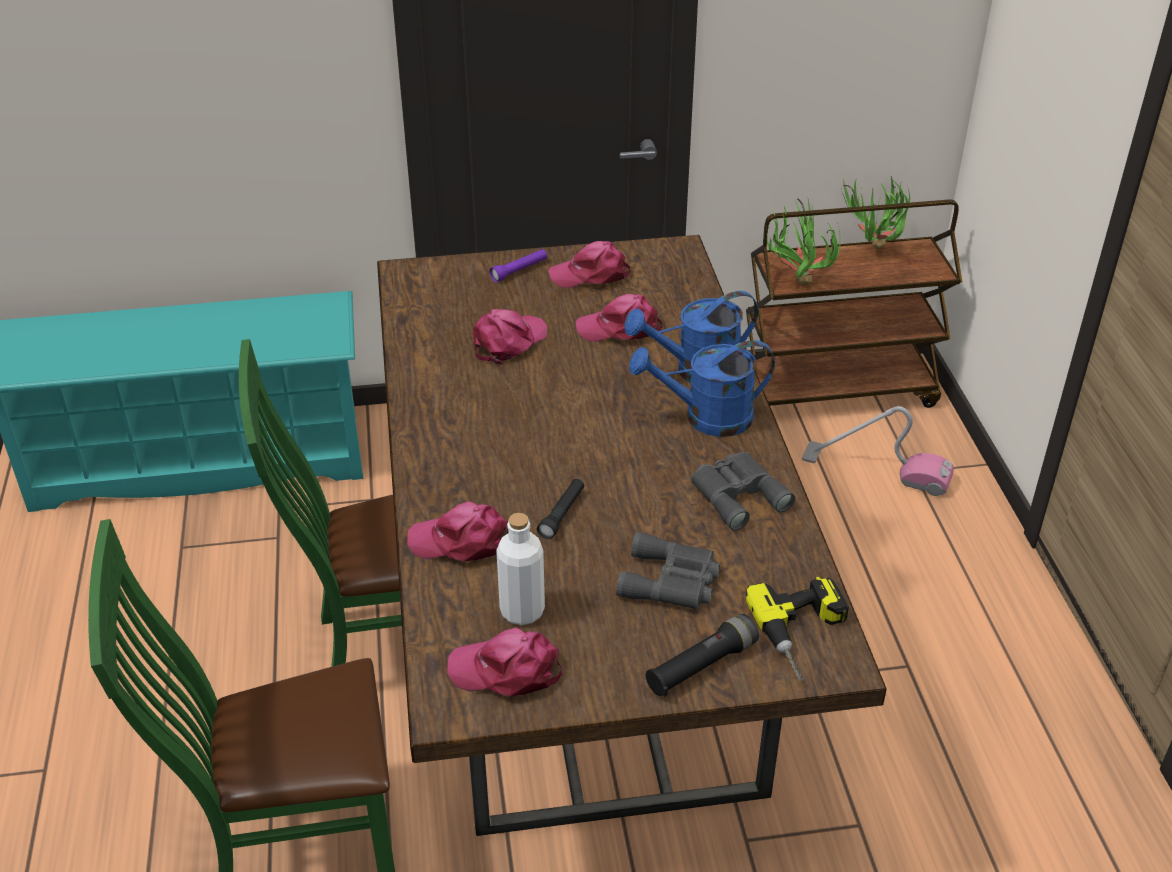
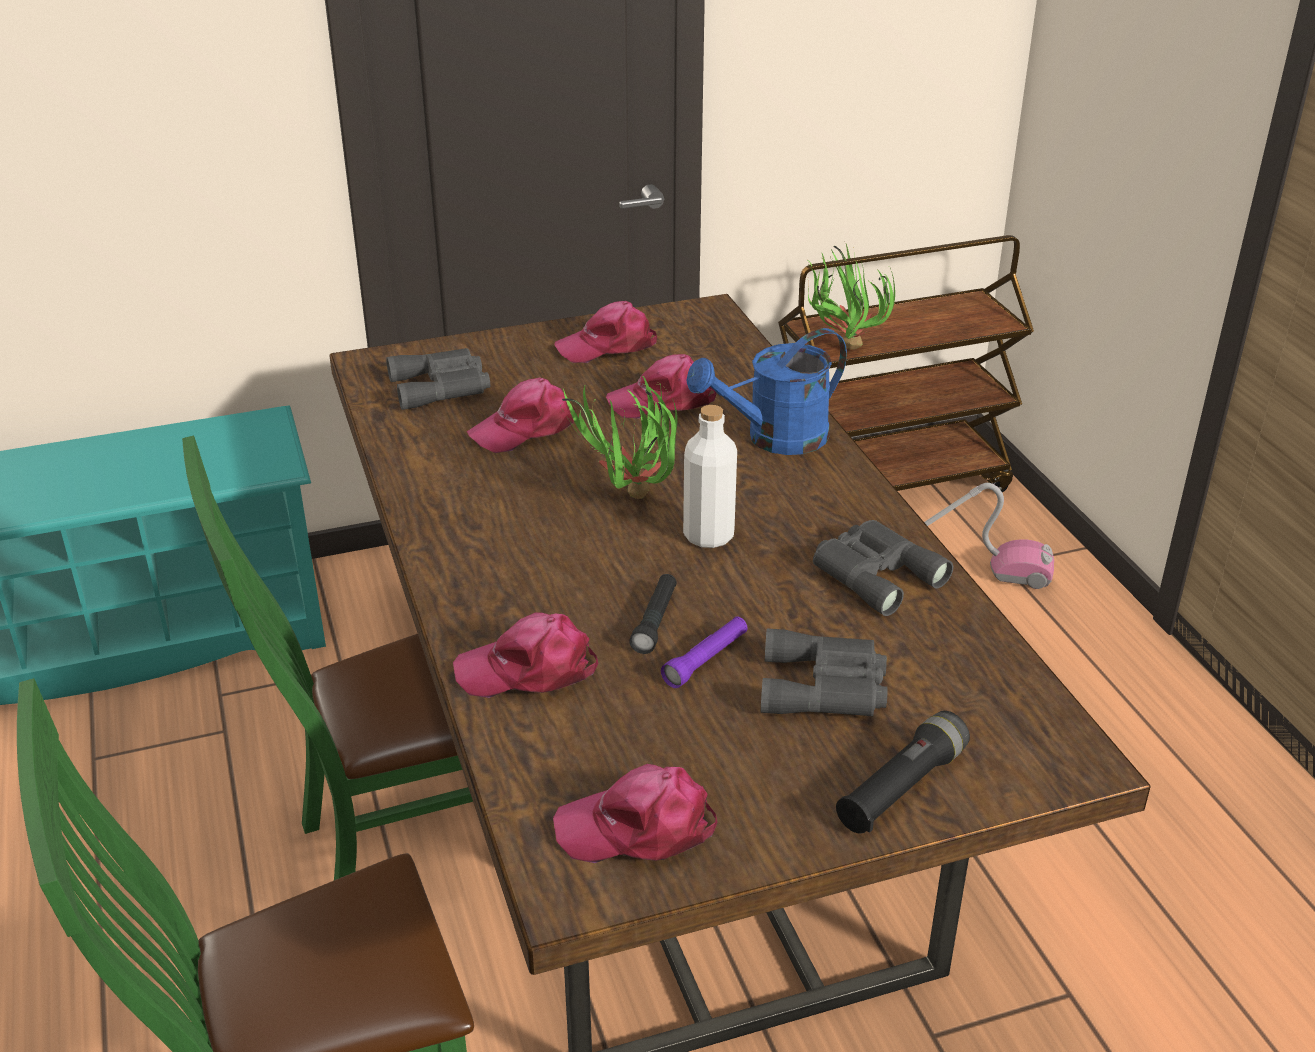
camera: 10 degrees left, 5 degrees down
(455, 299) = (442, 387): none -> grey binoculars
(508, 342) = (525, 428): pink cap -> pink cap turned 150 degrees counterclockwise
(519, 271) = (516, 349): purple flashlight -> purple flashlight (706, 660)
(522, 611) = (637, 748): white bottle -> white bottle (708, 535)
(706, 418) = (805, 490): blue watering can -> none
(806, 635) = (1023, 731): power drill -> none
(872, 251) = (921, 308): potted plant -> potted plant (629, 504)

